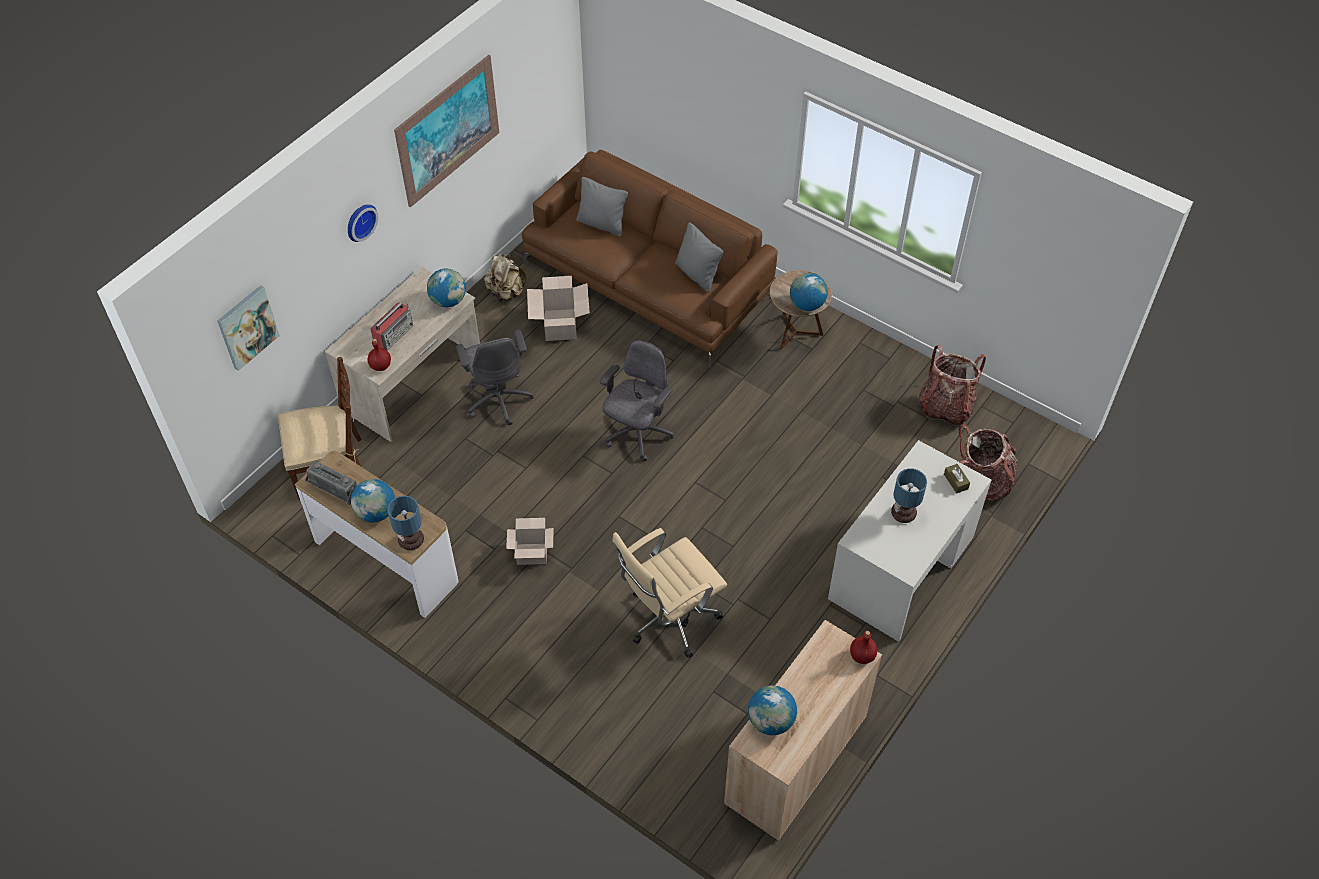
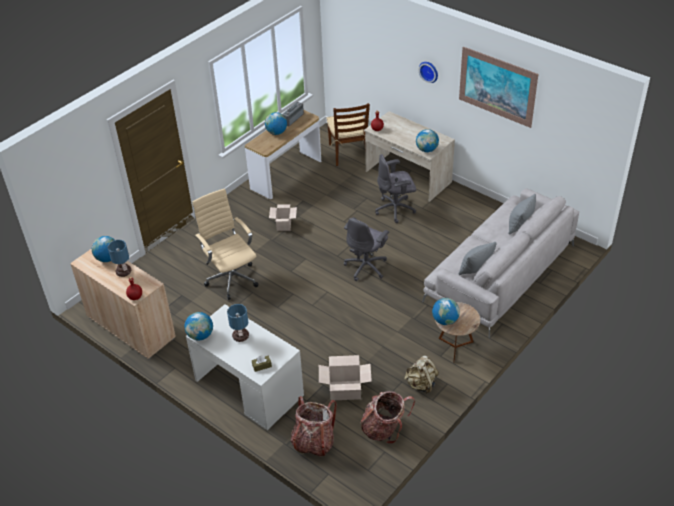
camera: 95 degrees right, 10 degrees down
(247, 327) = (359, 50): picture -> none
(394, 335) = (400, 132): radio -> none
(411, 541) = (257, 144): table lamp -> table lamp (123, 272)
(506, 293) = (482, 210): beige backpack -> beige backpack (421, 384)
(560, 325) = (456, 233): cardboard box -> cardboard box (345, 390)
(637, 434) = (366, 267): grey office chair -> grey office chair turned 90 degrees clockwise
(648, 280) = (500, 273): brown sofa -> grey sofa
(910, 566) = (200, 335): none -> globe

